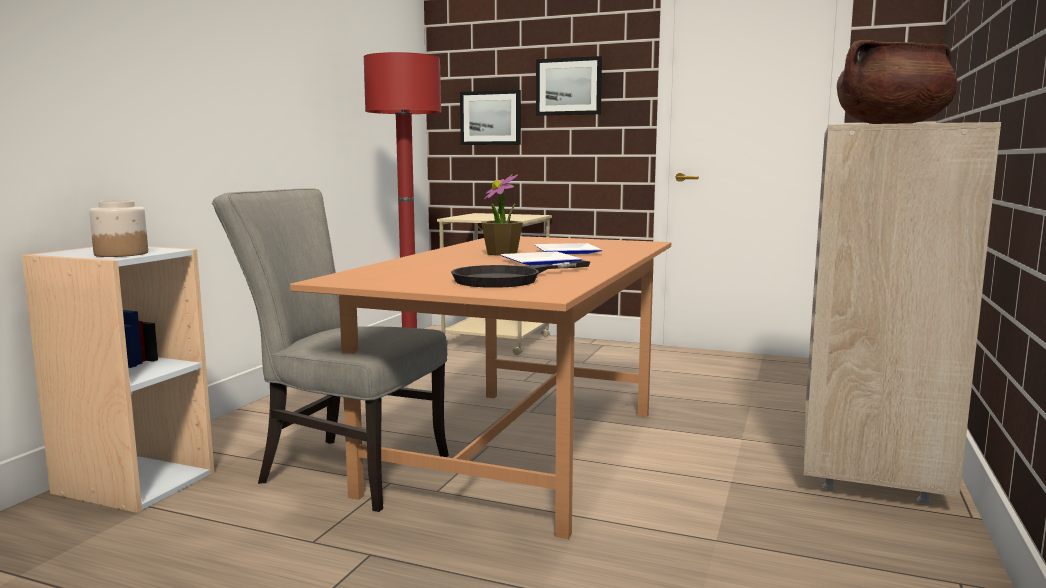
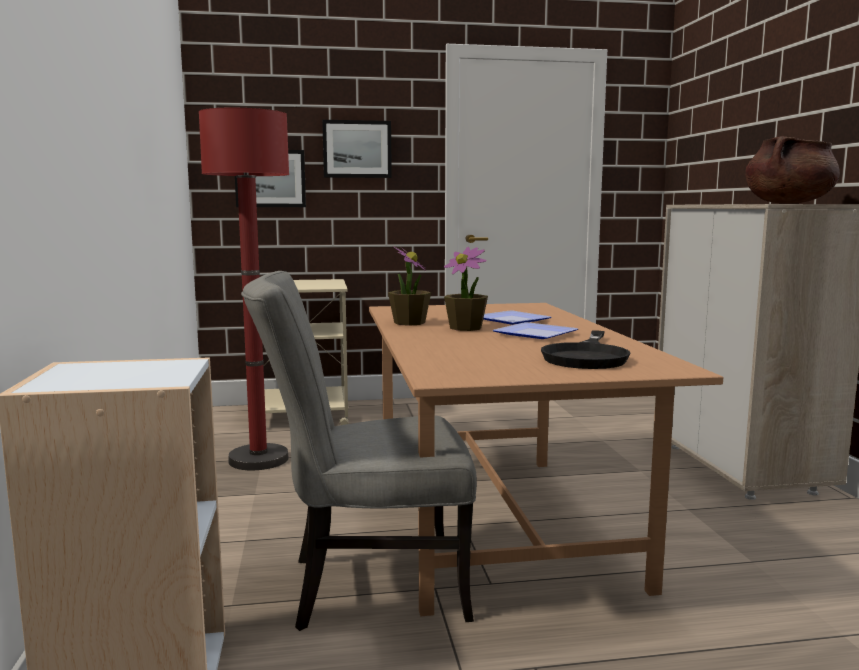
camera: 30 degrees left, 0 degrees up
(120, 254) = (151, 376): jar -> none
(472, 247) = (409, 323): none -> potted plant

